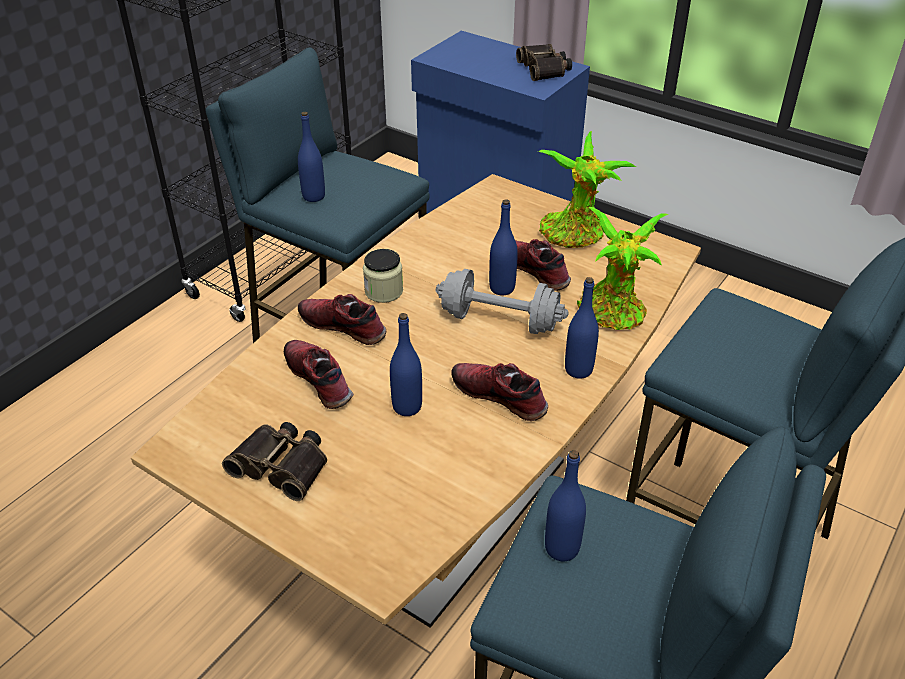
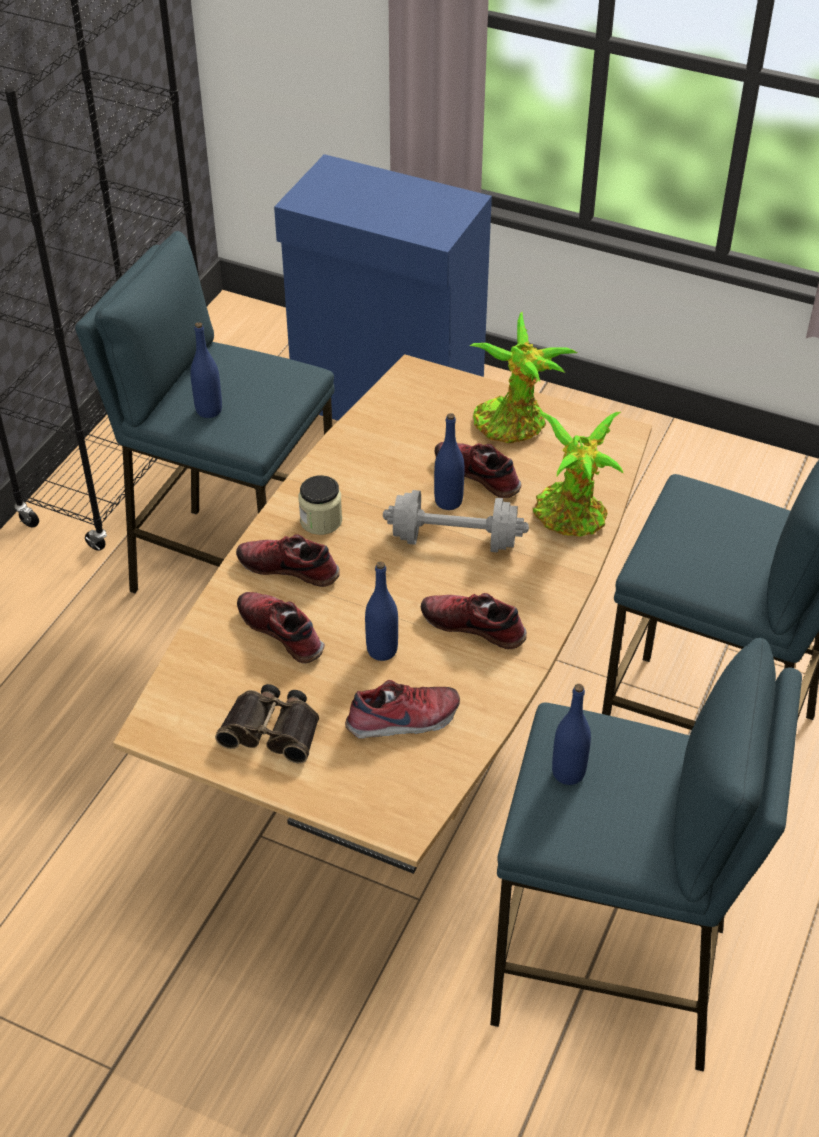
camera: 10 degrees left, 5 degrees up
(409, 475) = (403, 721): none -> shoe
(544, 69) = (439, 205): binoculars -> none
(578, 370) = (548, 586): blue bottle -> none

